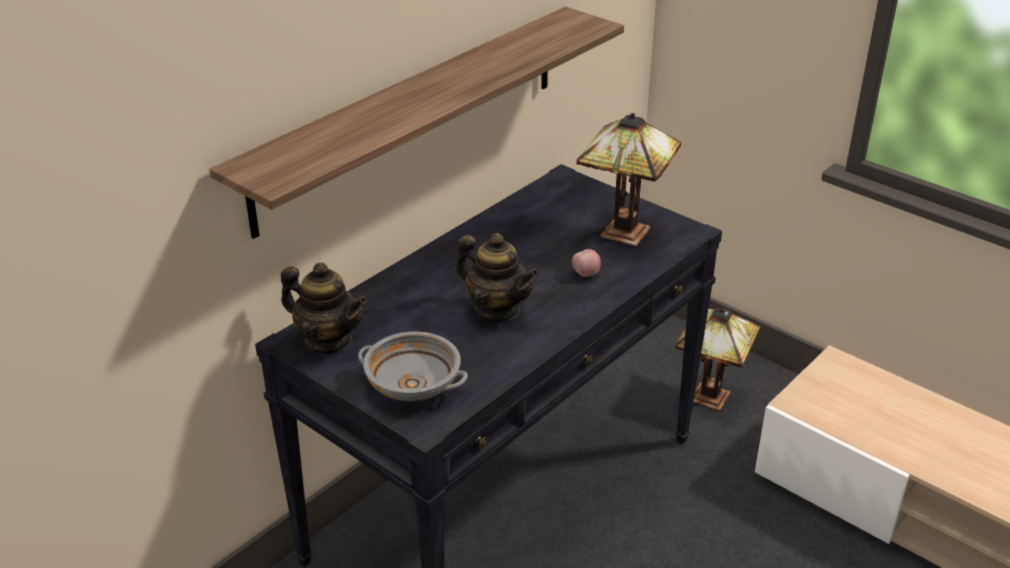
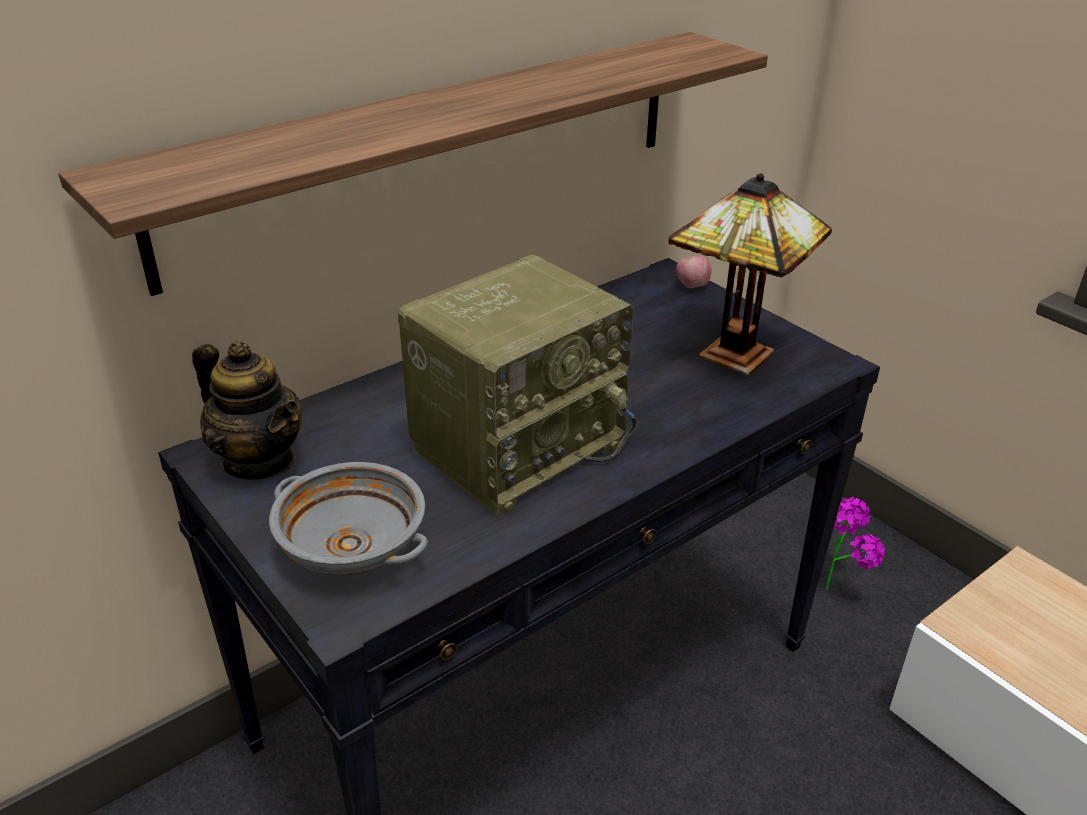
camera: 10 degrees right, 0 degrees up
(496, 310) = (518, 444): teapot -> radio
(585, 274) = (664, 406): apple -> apple (691, 286)
(709, 394) = (839, 586): table lamp -> potted plant

